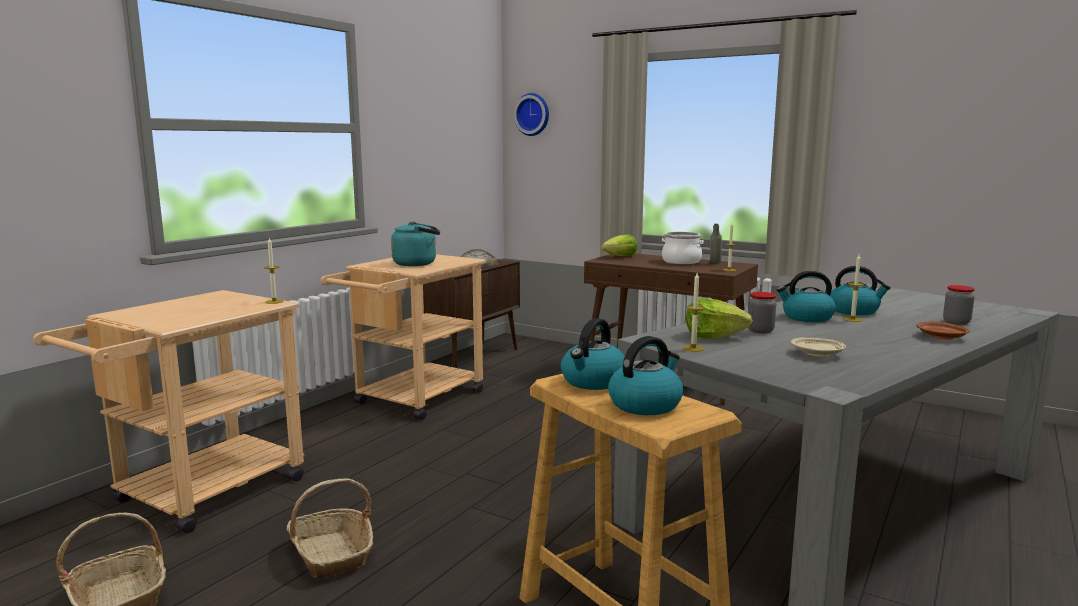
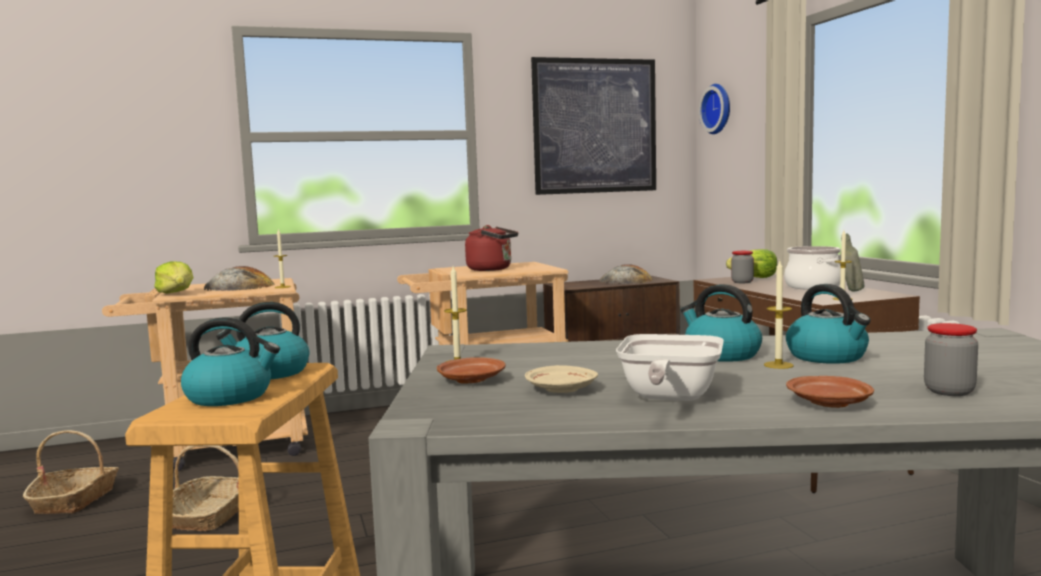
camera: 40 degrees right, 5 degrees down
(211, 306) = (239, 286): none -> bread
(417, 264) = (492, 269): turquoise kettle -> red kettle
(443, 123) = (595, 126): none -> picture
(713, 336) = (526, 356): lettuce -> lettuce (176, 293)
(749, 358) = (471, 380): none -> brown plate
(760, 331) = (600, 359): jar -> jar (742, 282)
(878, 348) = (668, 398): none -> frying pan

